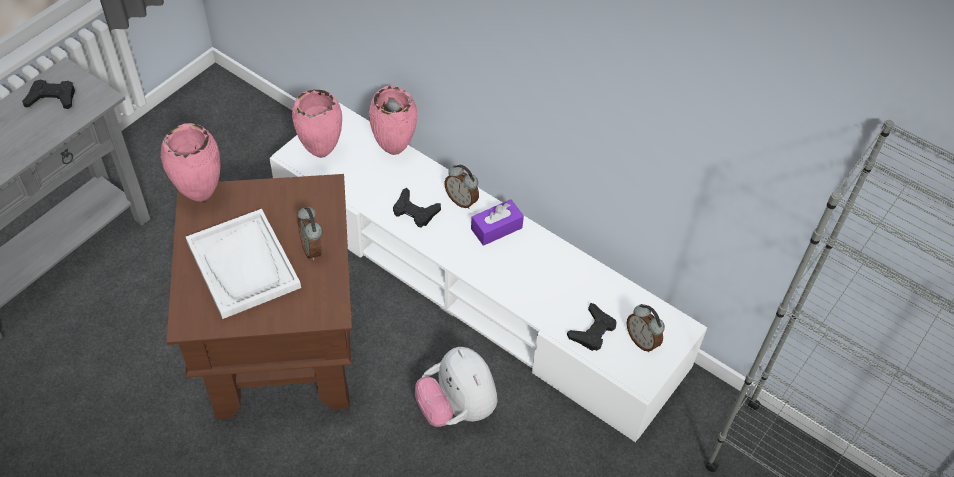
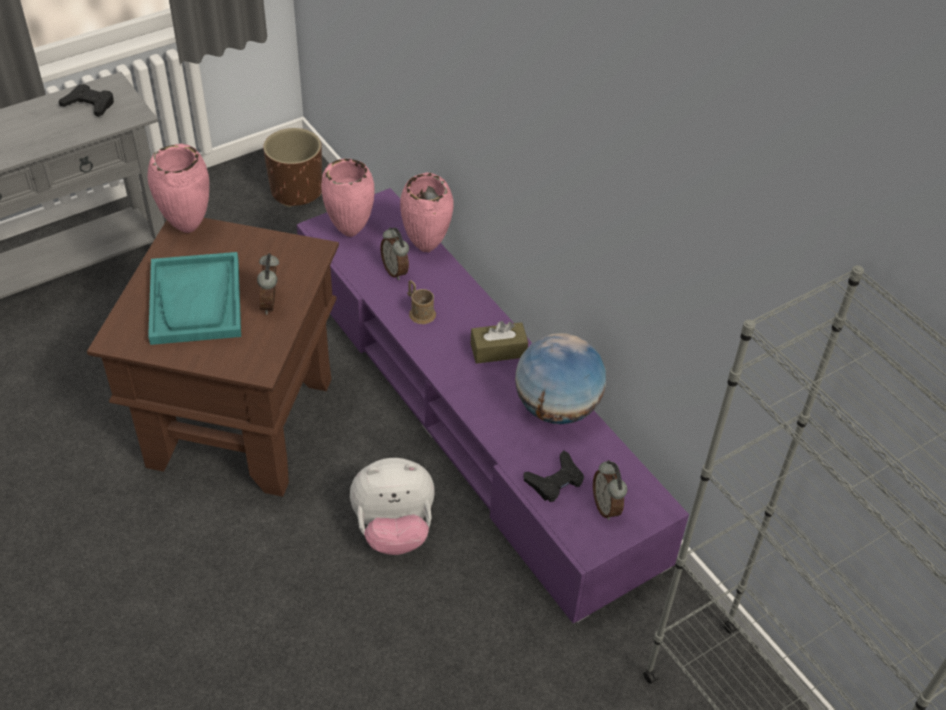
camera: 20 degrees right, 5 degrees down
(234, 119) = (297, 191): none -> brown planter
(243, 265) = (196, 301): white tray -> turquoise tray
(415, 211) = (419, 312): black game controller -> brown mug
(456, 408) = (394, 530): plush toy -> plush toy turned 90 degrees counterclockwise
(462, 200) = (474, 314): alarm clock -> alarm clock (396, 271)
(475, 283) = (471, 412): white tv stand -> purple tv stand
(496, 228) = (498, 350): purple tissue box -> brown tissue box
(566, 266) = (556, 408): none -> globe

